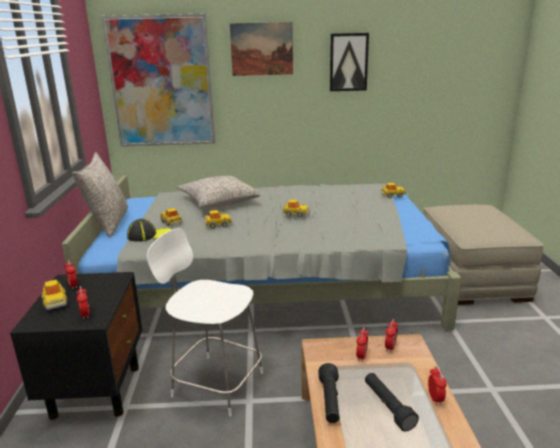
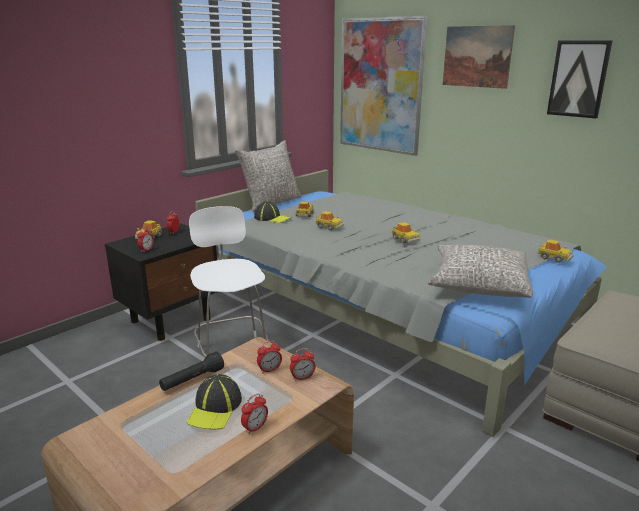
camera: 45 degrees right, 0 degrees up
(218, 201) = (370, 211): grey pillow -> grey pillow (478, 283)
(387, 407) = (215, 408): black flashlight -> cap

